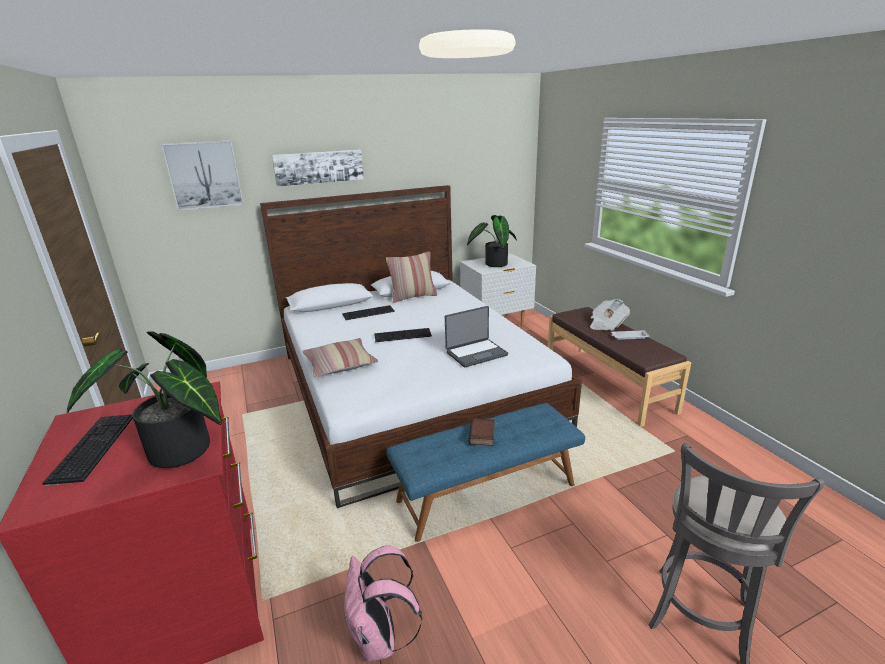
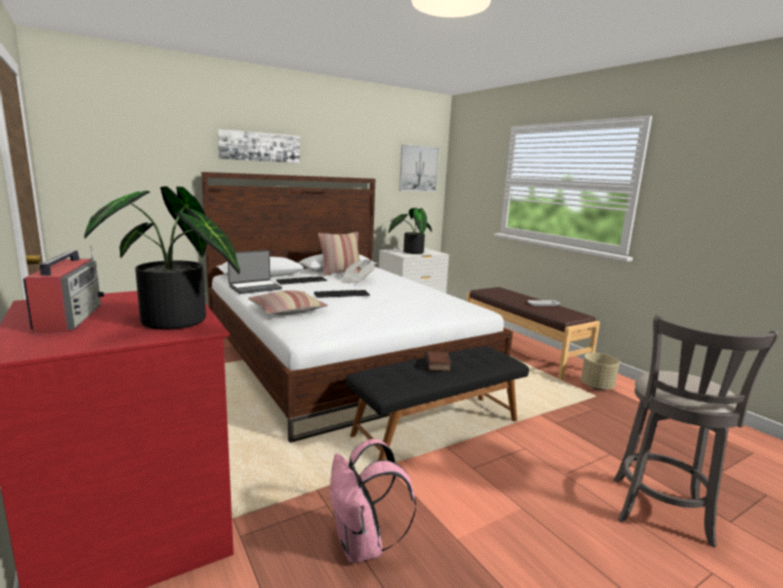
camera: 10 degrees left, 10 degrees down
(92, 447) = (70, 317): keyboard -> radio
(204, 175) = (150, 138): picture -> picture (418, 168)
(476, 353) = (416, 306): laptop -> laptop (255, 288)
(486, 492) = (436, 428): blue bench -> black bench
(607, 325) = (520, 297): newspaper -> newspaper (356, 281)
(680, 437) = (597, 386): none -> beige planter

